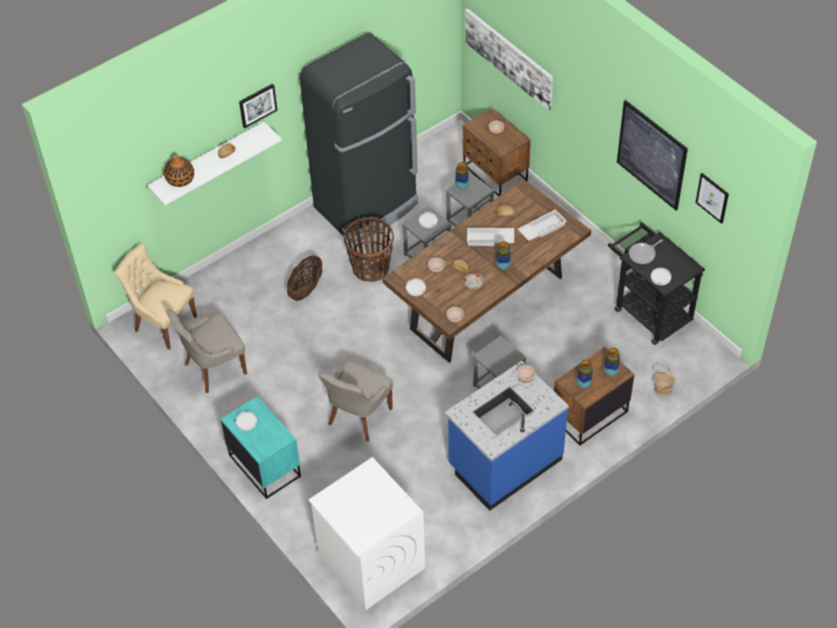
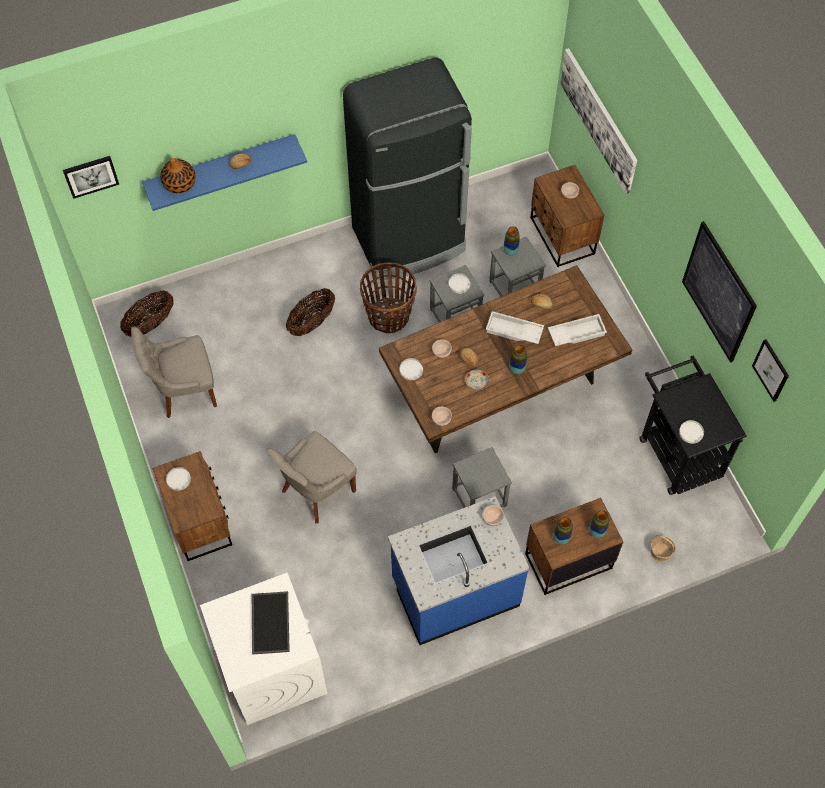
camera: 15 degrees right, 10 degrees up
(163, 323) = (150, 323): beige chair -> basket
(208, 161) = (221, 166): white shelf -> blue shelf
(257, 105) = (287, 116): picture -> picture (90, 176)
(265, 465) = (199, 521): turquoise nightstand -> brown nightstand
(371, 496) = (269, 622): none -> tray
(643, 254) = (681, 398): frying pan -> none

